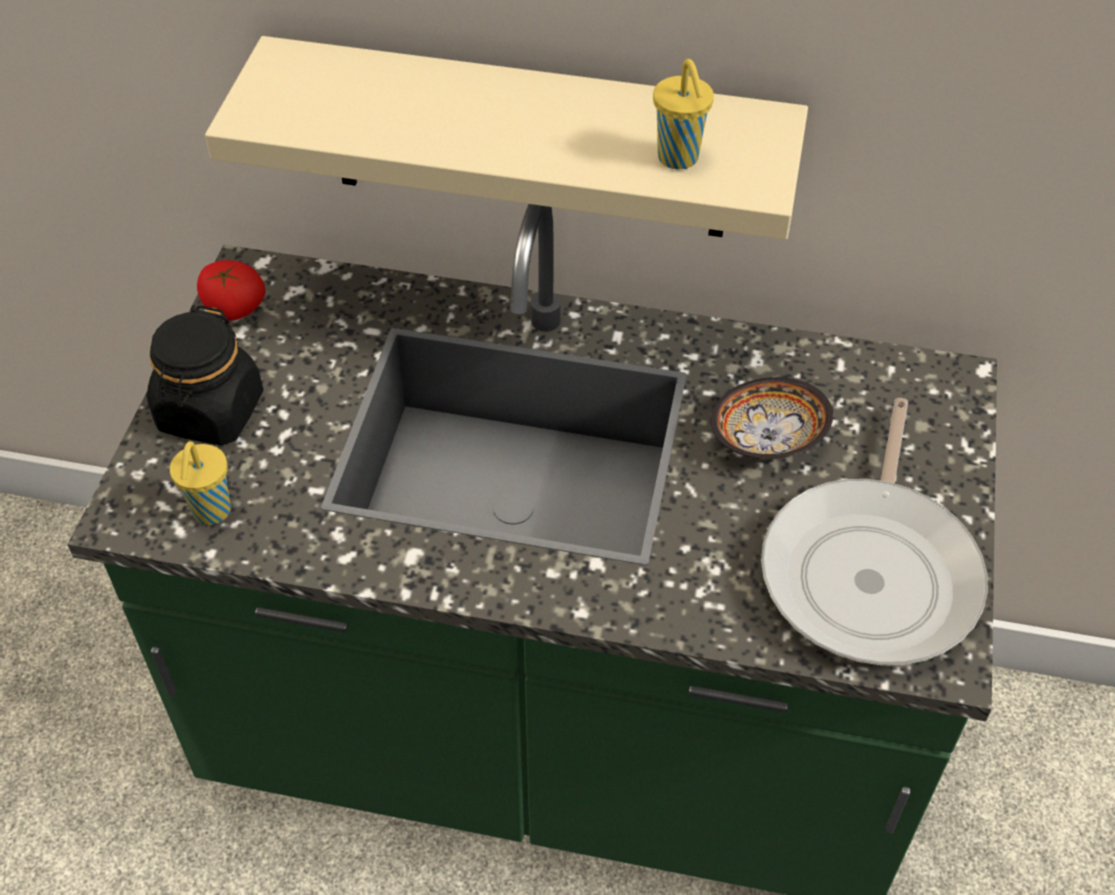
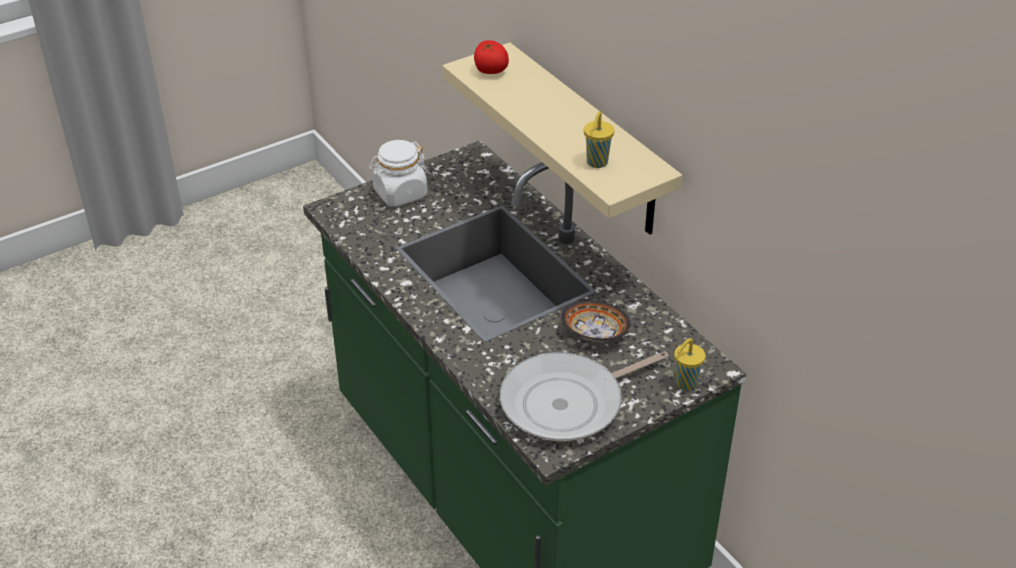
camera: 45 degrees right, 10 degrees down
(210, 412) = (400, 193): black jar -> white jar
(211, 513) = (358, 225): yellow cup -> yellow cup (685, 384)
(234, 309) = (453, 164): tomato -> tomato (490, 71)

